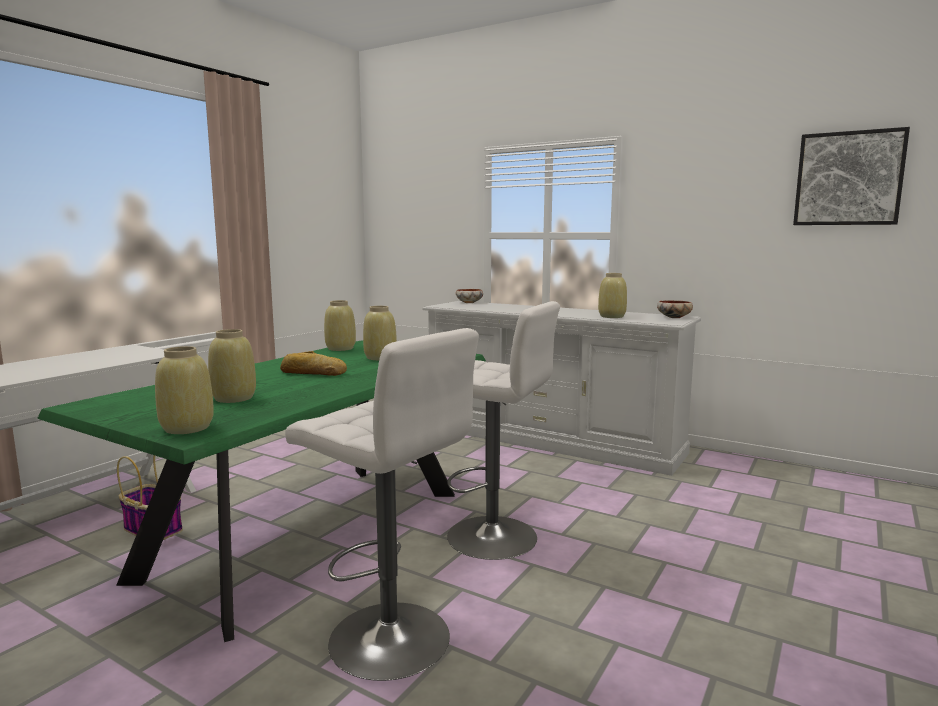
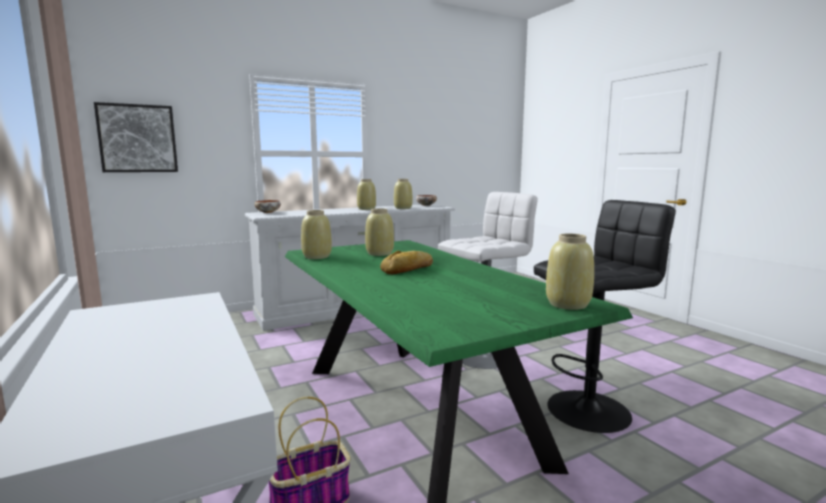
camera: 60 degrees left, 0 degrees up
(234, 398) = (476, 290): beige vase -> beige vase (366, 209)
(389, 640) = (589, 411): white stool -> black stool
(848, 178) = (478, 126): picture -> picture (138, 138)

